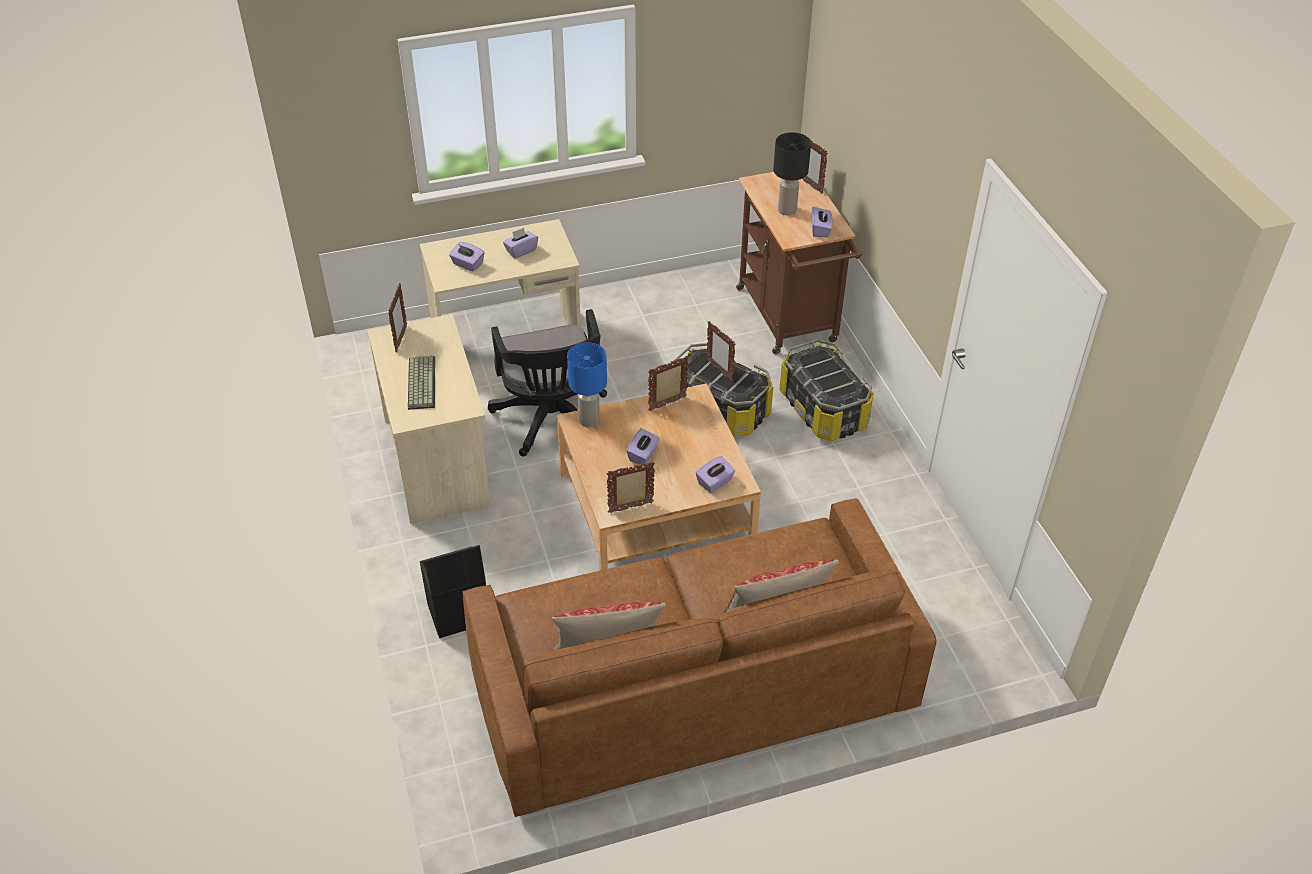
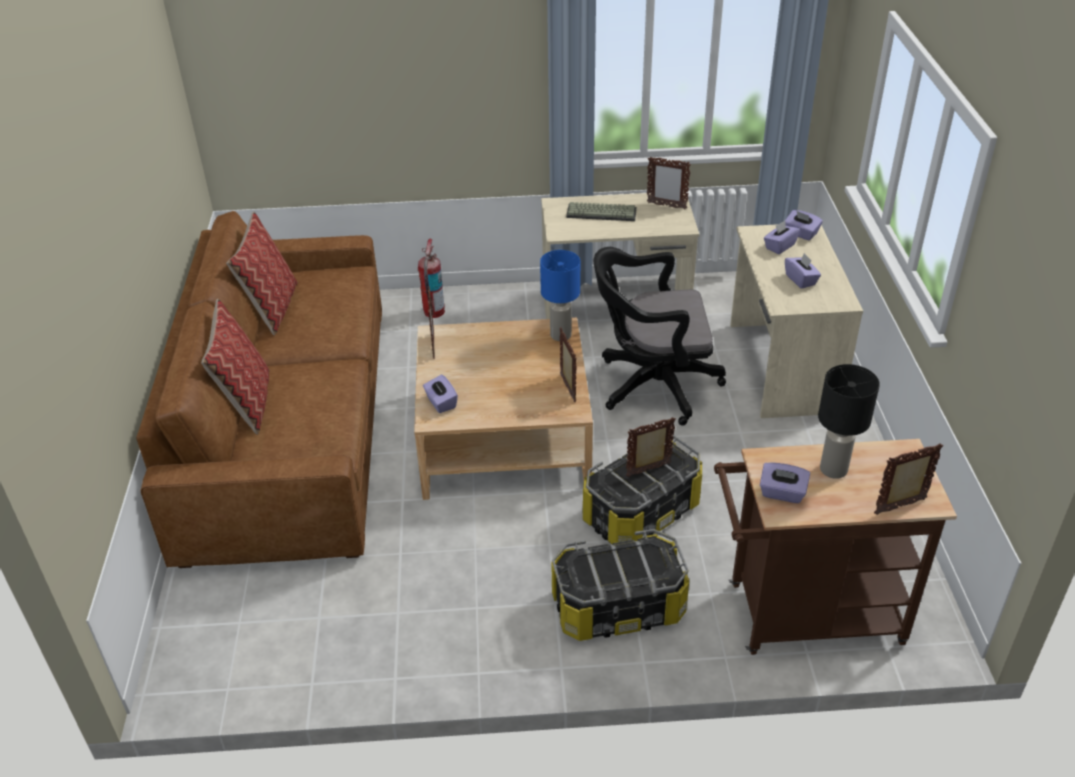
camera: 105 degrees right, 5 degrees down
(458, 614) = (433, 312): black storage box -> fire extinguisher
(643, 455) = (499, 362): purple tissue box -> purple tissue box (801, 234)

